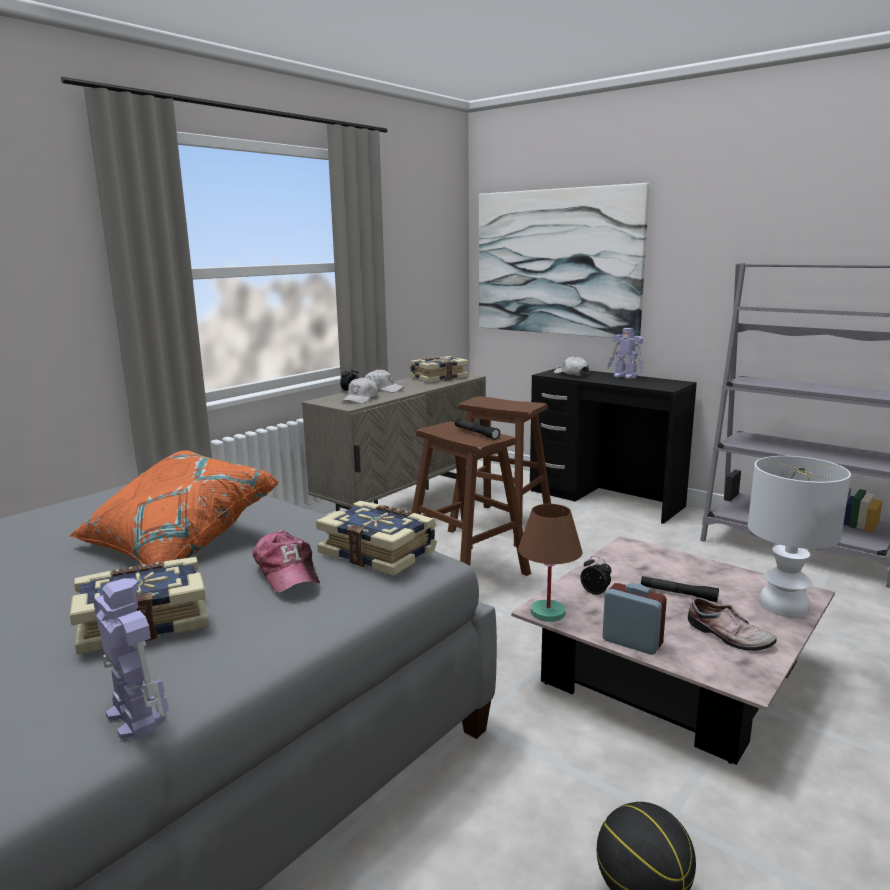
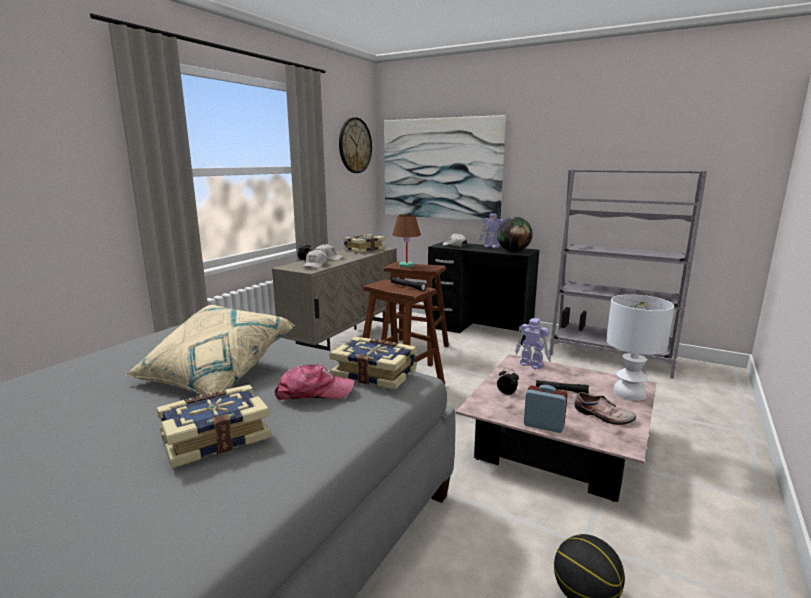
camera: 10 degrees left, 0 degrees up
(136, 716) = (241, 512): toy robot -> toy robot (531, 364)
(176, 543) = (213, 376): orange pillow -> beige pillow
(287, 572) = (314, 392): cap -> cap turned 60 degrees counterclockwise
(434, 230) = (355, 145): none -> wall clock
(547, 613) = (480, 410): brown table lamp -> brown table lamp (406, 265)
(654, 384) = (513, 251): none -> globe

